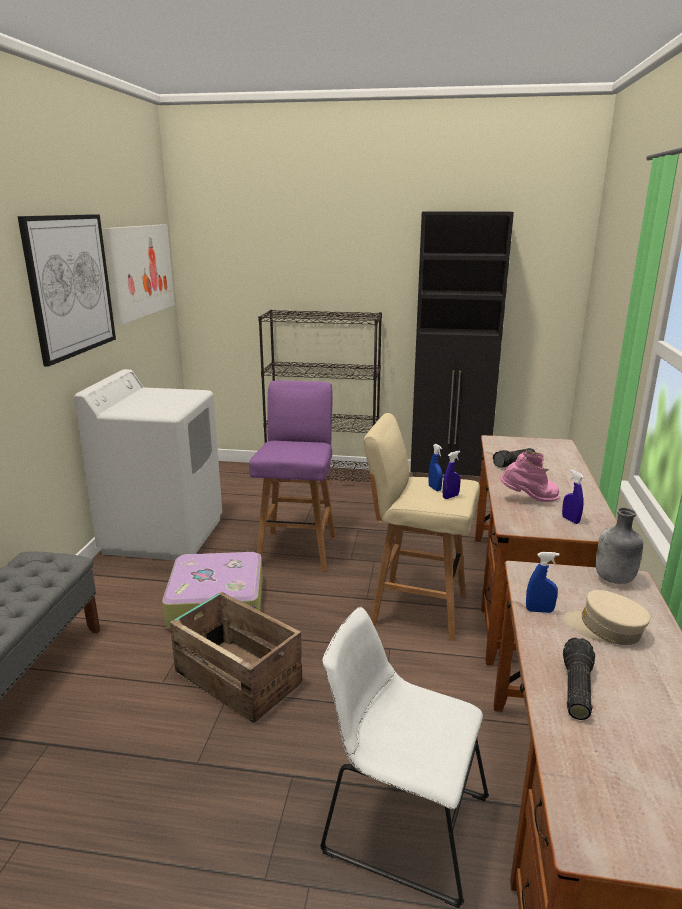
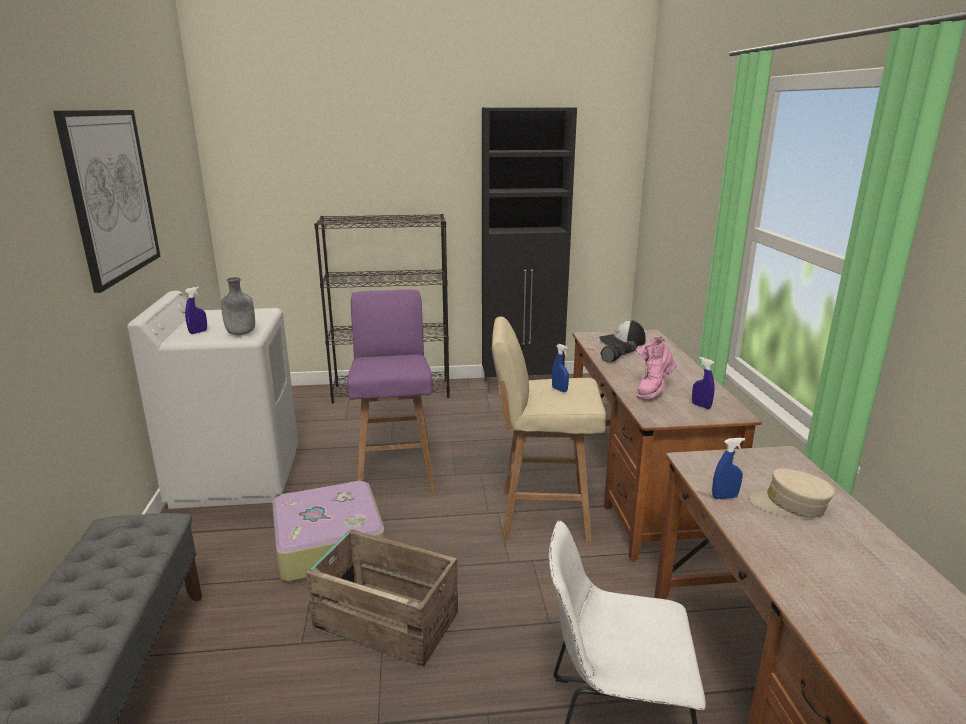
camera: 15 degrees left, 0 degrees up
(140, 271) = (174, 176): picture -> none
(450, 497) = (579, 396): blue spray bottle -> blue spray bottle (198, 332)
(526, 448) = (622, 341): none -> cap
(529, 499) = (653, 390): pink boot -> pink boot turned 150 degrees clockwise
(575, 687) = (798, 565): flashlight -> none
(614, 579) = (770, 457): grey bottle -> grey bottle (241, 333)

